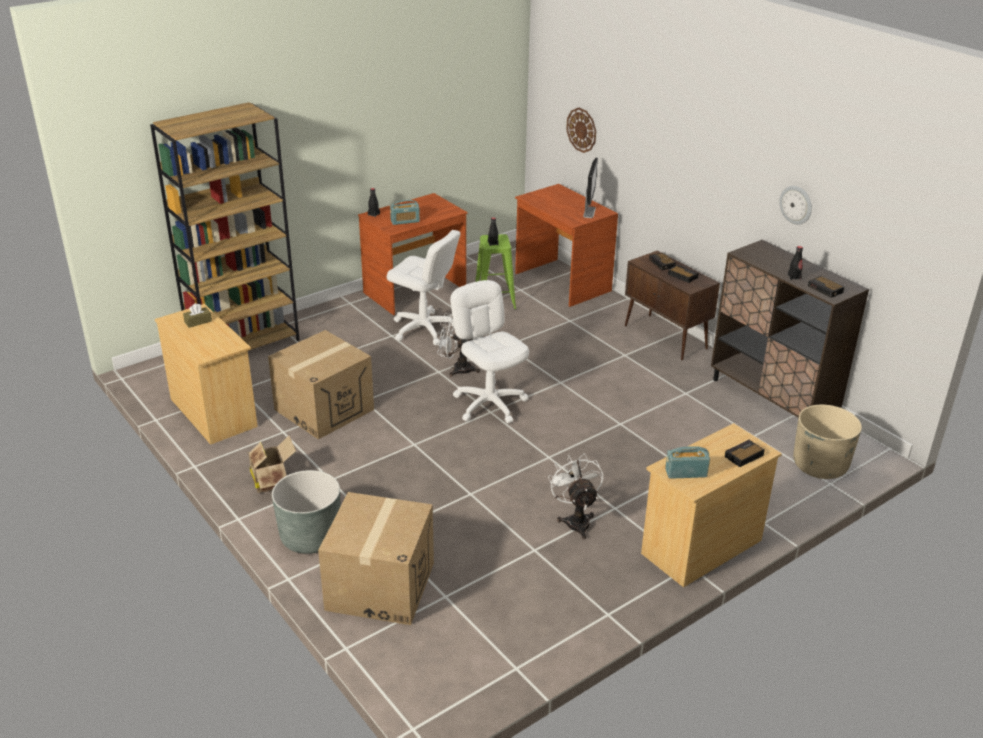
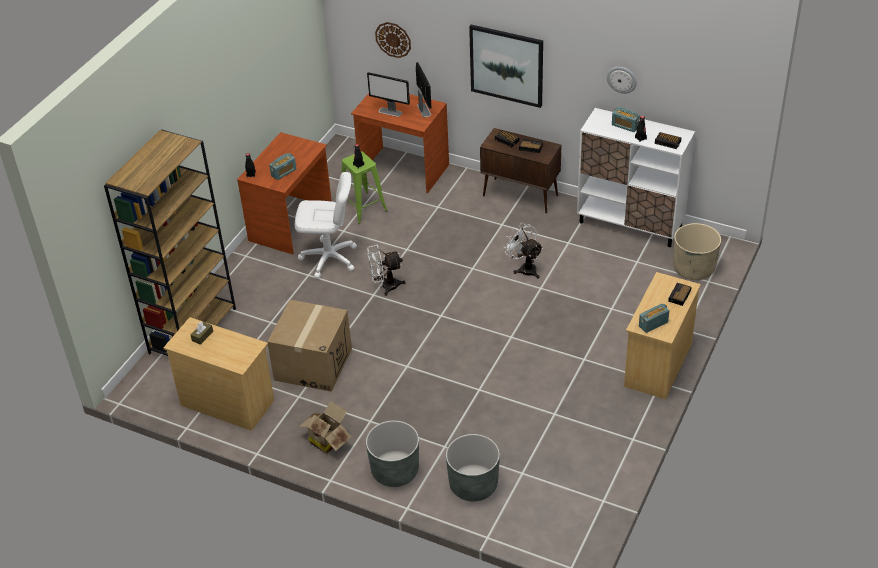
camera: 25 degrees left, 10 degrees up
(380, 586) = (473, 485): cardboard box -> grey planter
(490, 404) = (435, 308): white office chair -> none
(554, 205) = (390, 112): none -> monitor
(576, 520) = (565, 379): white fan -> white fan (525, 268)
(680, 172) = (506, 65): none -> picture
(772, 399) = (630, 224): brown cabinet -> white cabinet
(784, 262) = (625, 126): none -> radio

